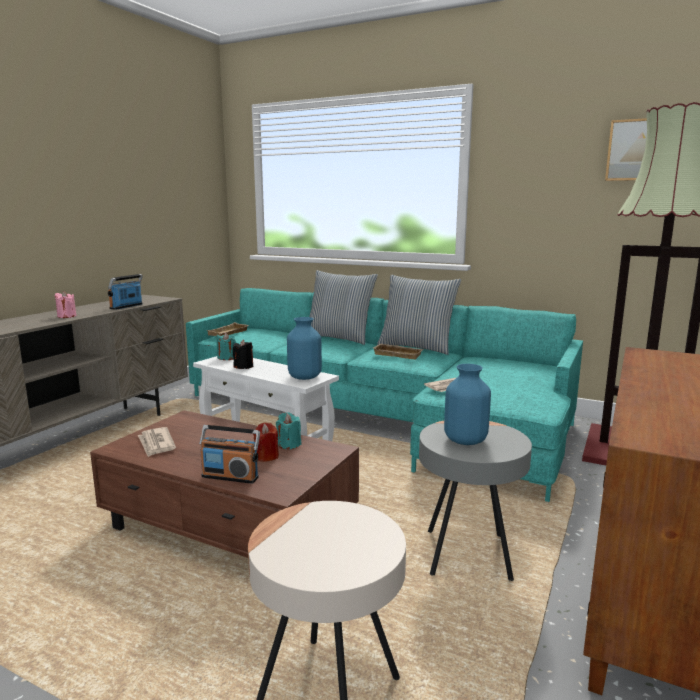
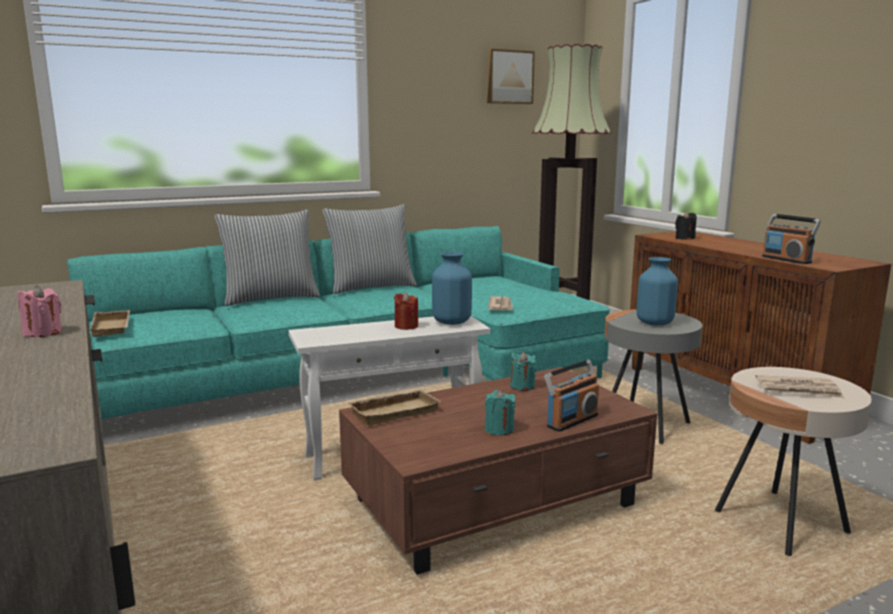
camera: 55 degrees left, 0 degrees up
(126, 306) = (64, 303): radio -> radio (786, 260)
(156, 444) = (434, 438): newspaper -> newspaper (798, 390)
(226, 358) = (312, 333): turquoise candle -> turquoise candle (499, 429)
(243, 366) = (366, 333): black candle -> black candle (684, 238)
(266, 456) = (540, 399): red candle -> red candle (406, 326)
(399, 354) = (384, 295): beige tray -> beige tray (394, 411)

